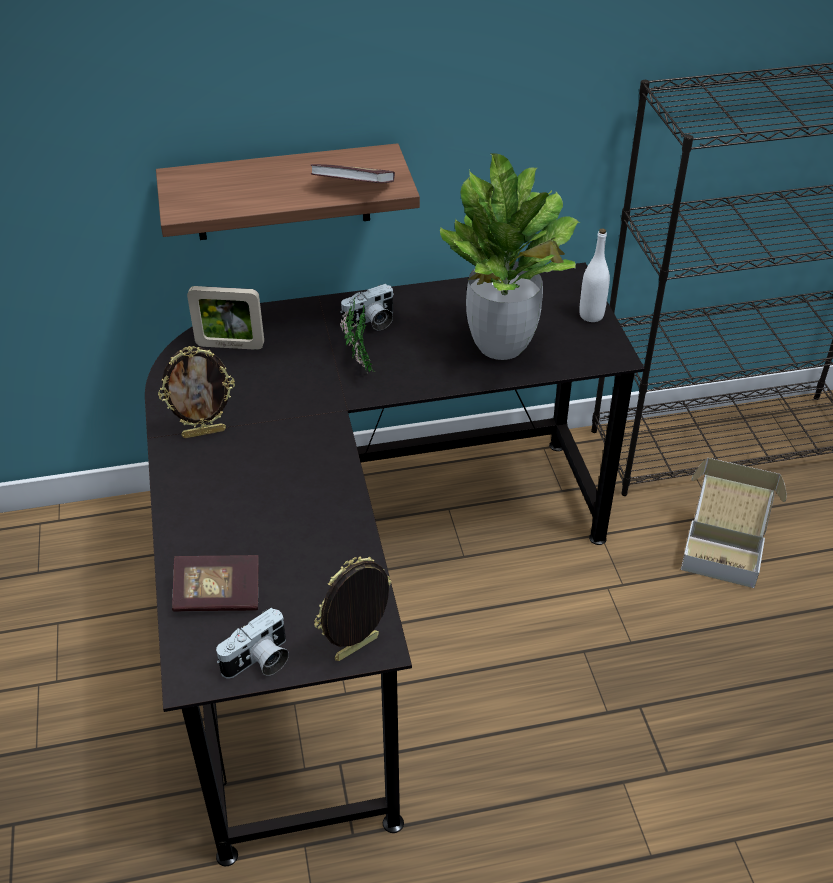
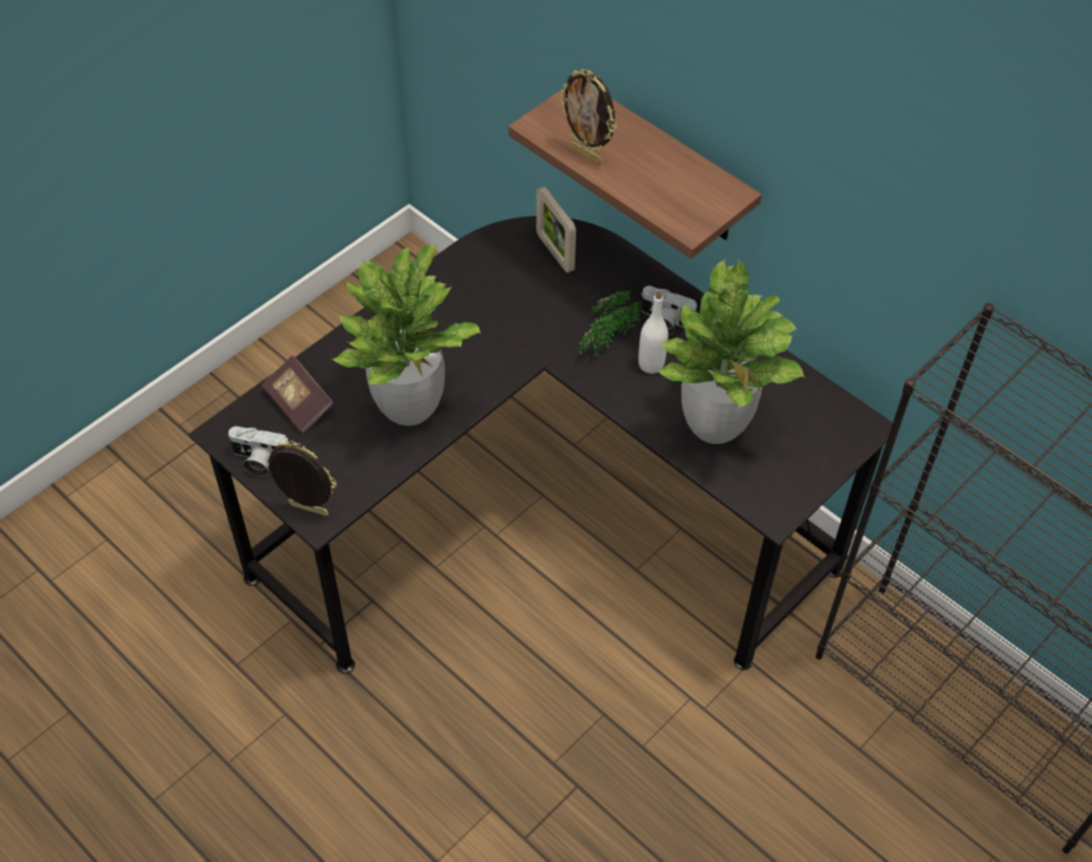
camera: 55 degrees right, 10 degrees up
(204, 432) = (447, 298): picture frame -> picture frame (587, 155)
(303, 515) = (409, 406): none -> potted plant
(353, 188) = (662, 203): book -> none
(591, 315) = (819, 469): white bottle -> white bottle (651, 364)
(723, 547) = (820, 773): cardboard box -> none

